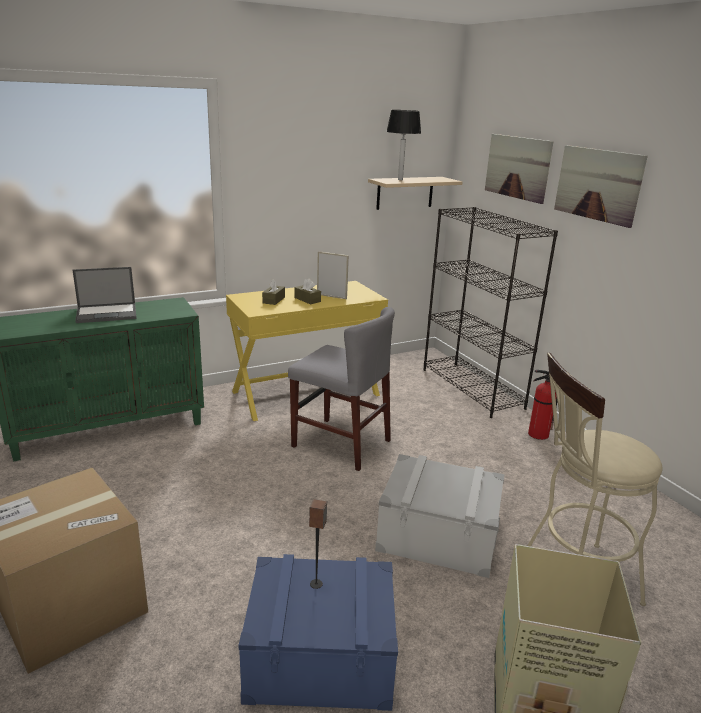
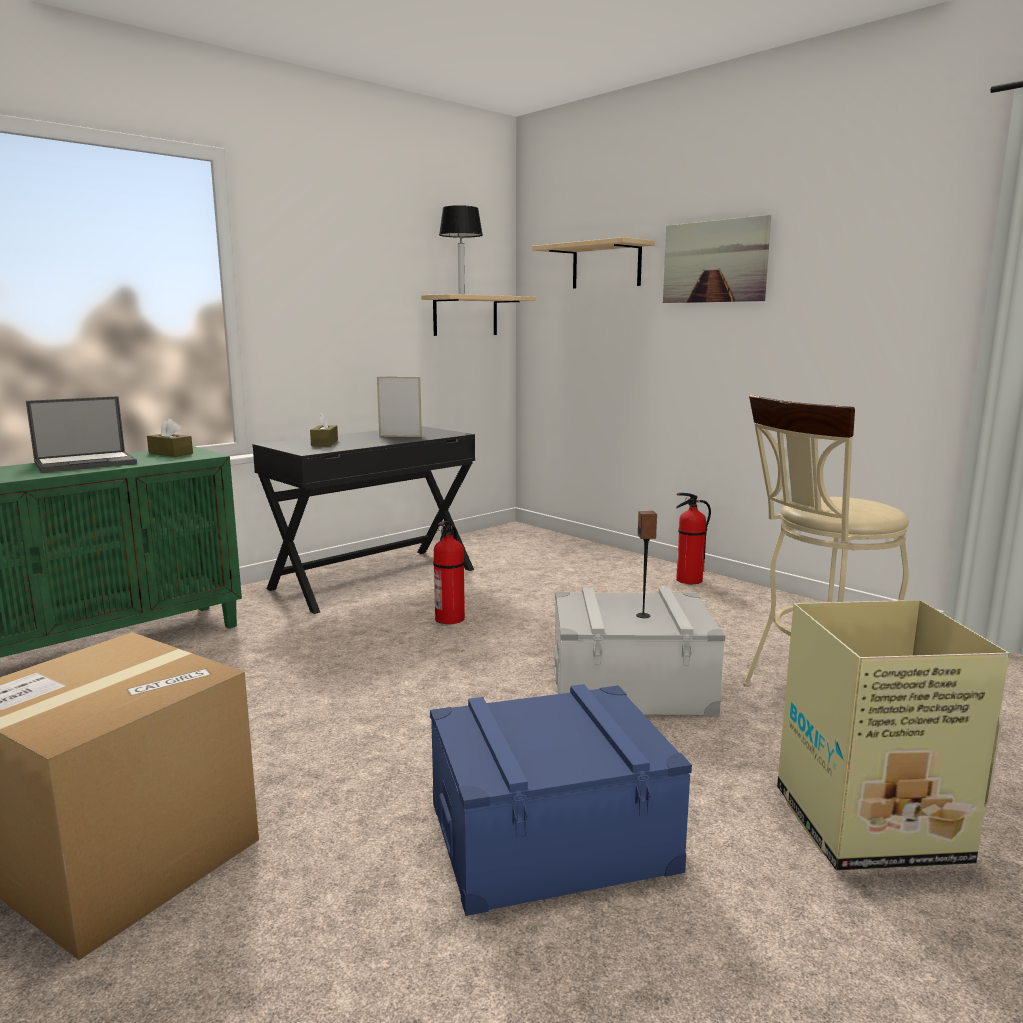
camera: 15 degrees left, 10 degrees down
(306, 393) = (373, 578): yellow desk -> black desk
(307, 299) = (370, 440): brown tissue box -> brown tissue box (170, 453)
(316, 584) = (533, 721): speaker -> speaker (643, 615)
(341, 443) = (450, 619): grey chair -> fire extinguisher
(472, 389) = (586, 551): black bookcase -> none
(517, 167) = (606, 266): picture -> beige shelf

